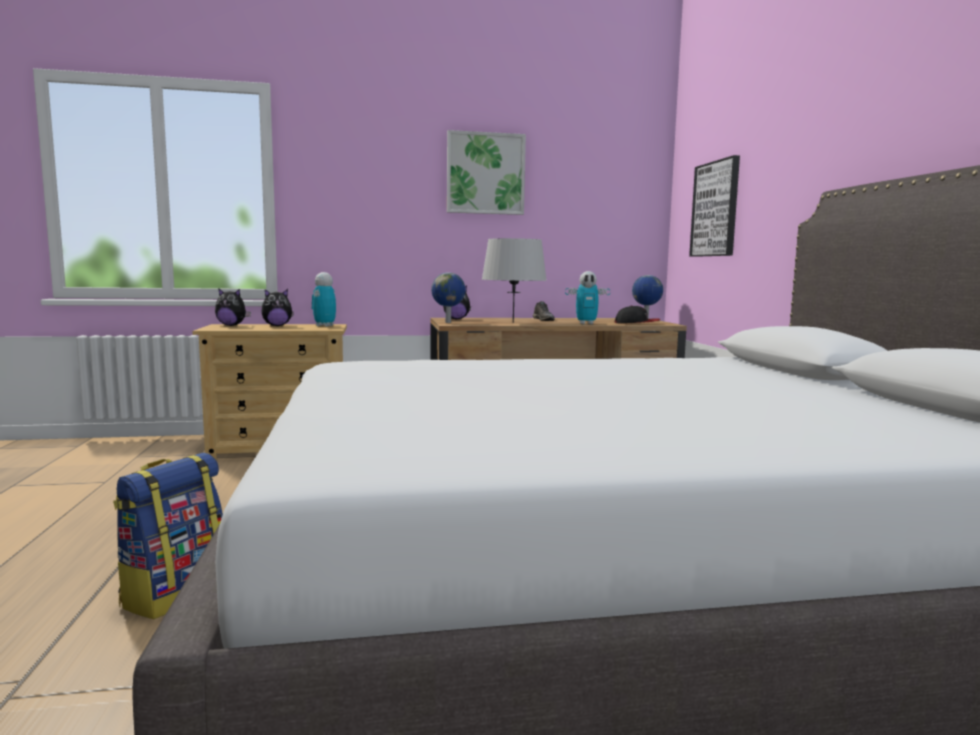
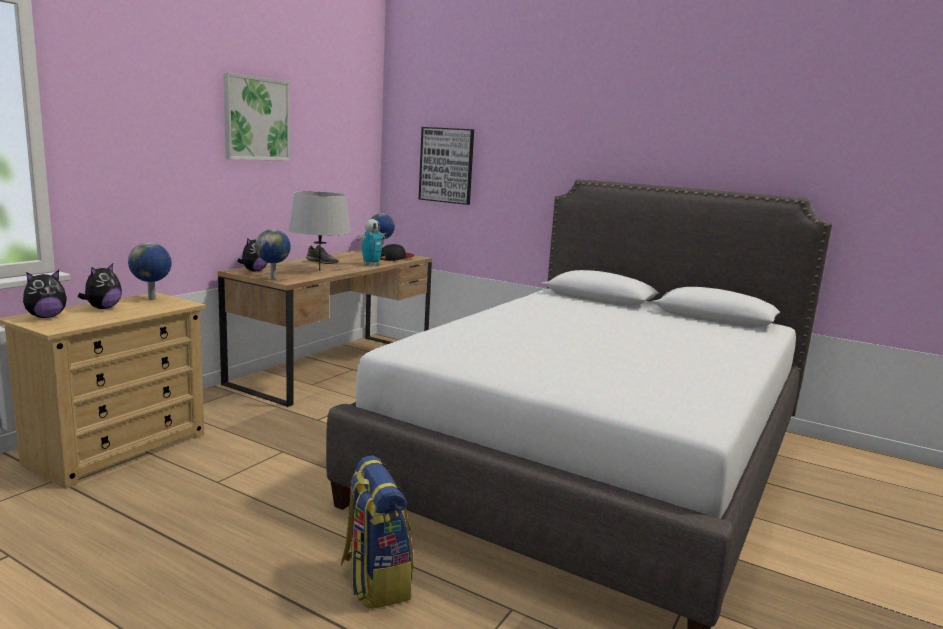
camera: 50 degrees left, 5 degrees up
(324, 326) = (152, 299): toy robot -> globe

